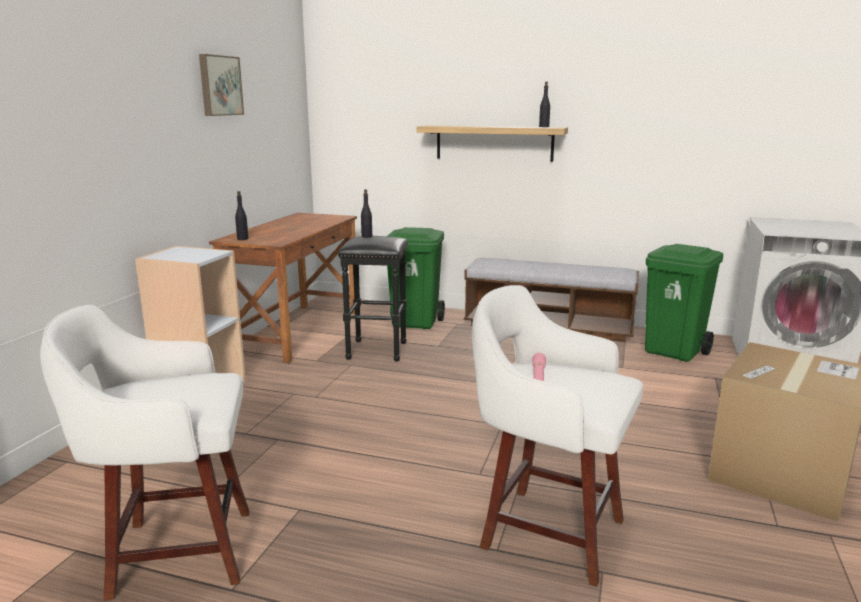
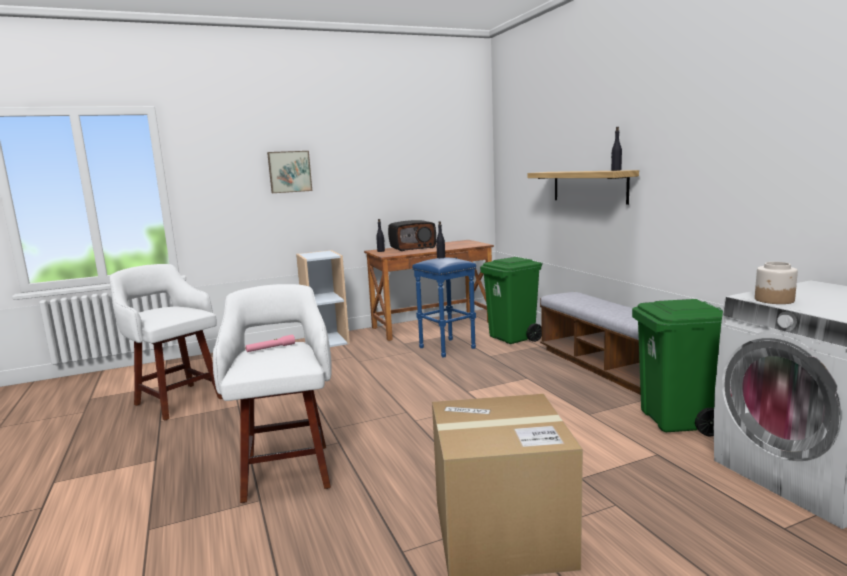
camera: 50 degrees right, 5 degrees down
(219, 85) = (385, 149): picture -> picture (289, 171)
(269, 229) = (412, 247): none -> radio
(378, 351) = (447, 348): black stool -> blue stool
(793, 233) = (774, 300): none -> jar

